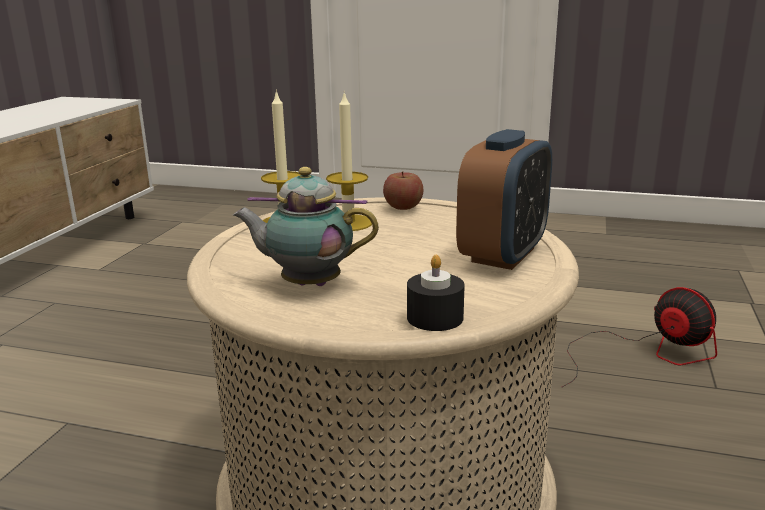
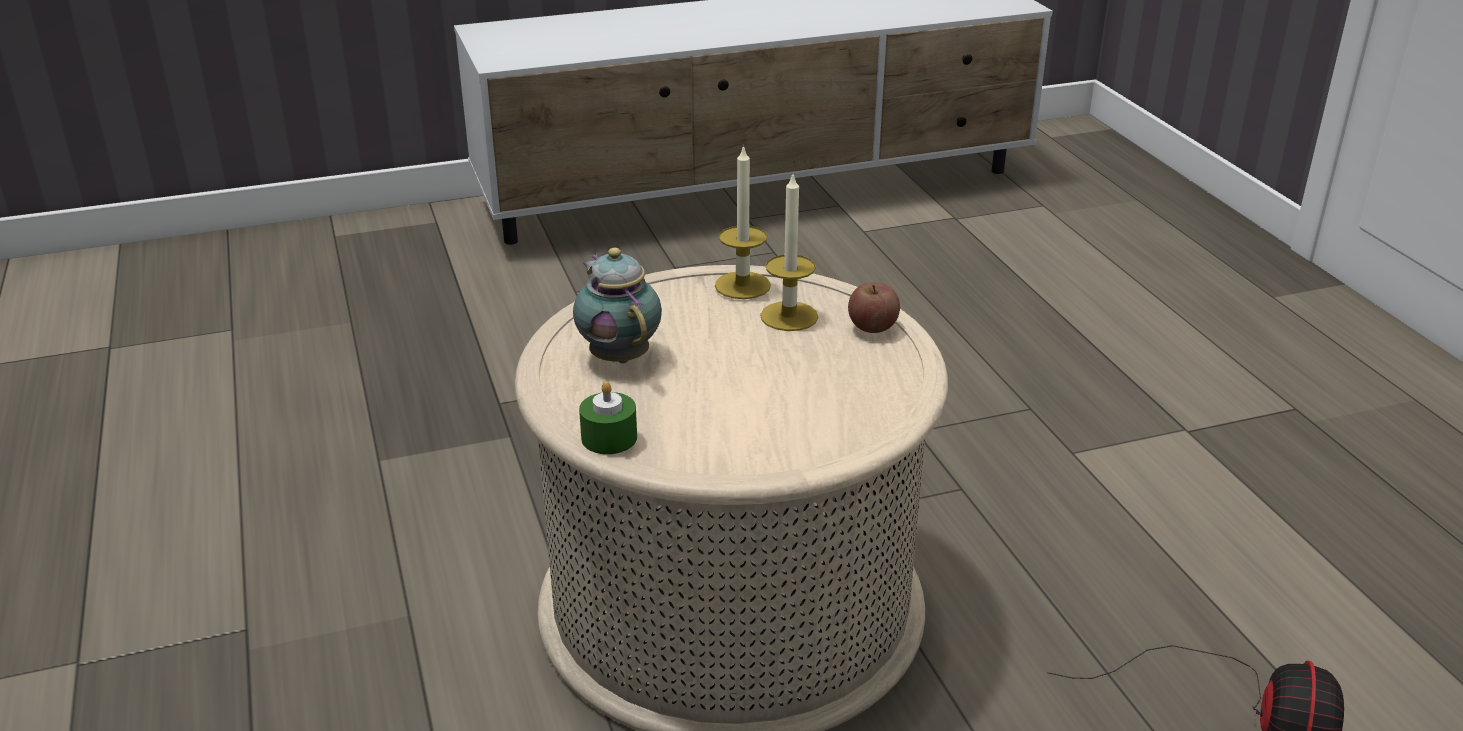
camera: 55 degrees right, 10 degrees up
(435, 317) = (609, 438): black candle -> green candle
(503, 255) = (796, 429): alarm clock -> none

